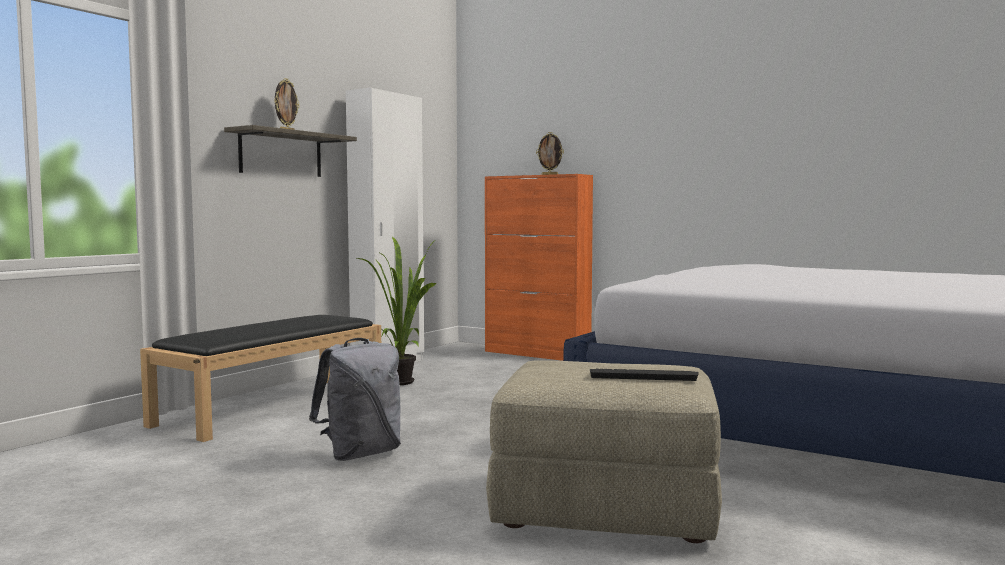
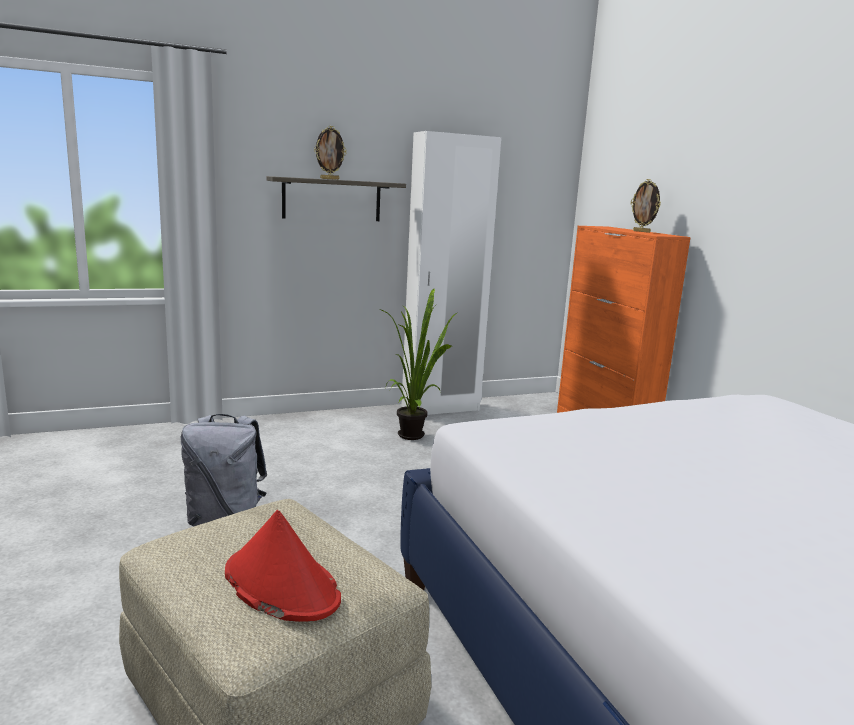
camera: 35 degrees right, 10 degrees up
(274, 406) = (273, 436): black bench -> none
(642, 375) = (280, 585): keyboard -> red hat

